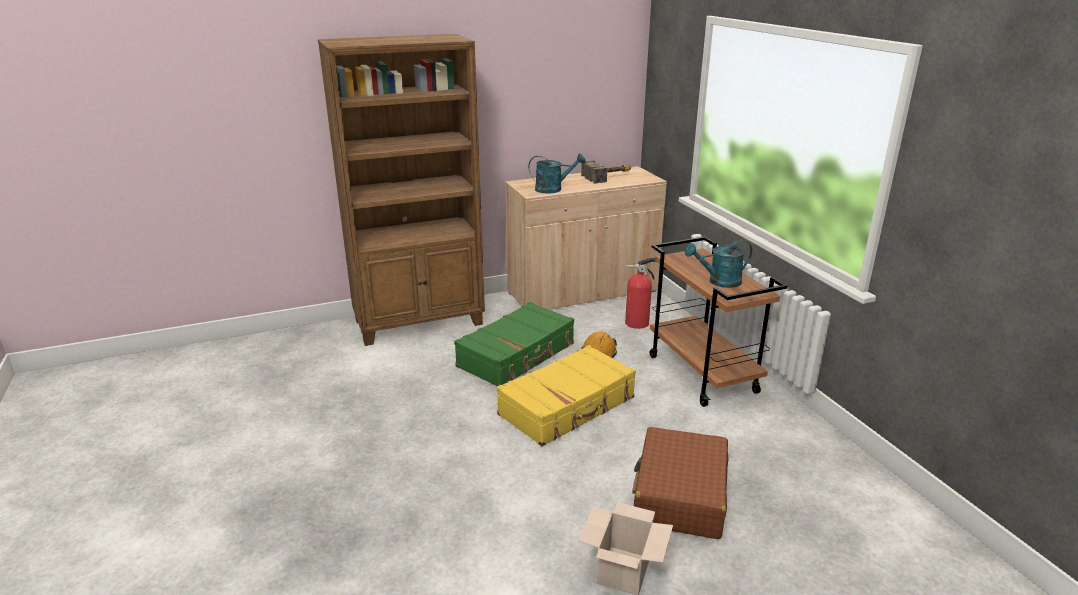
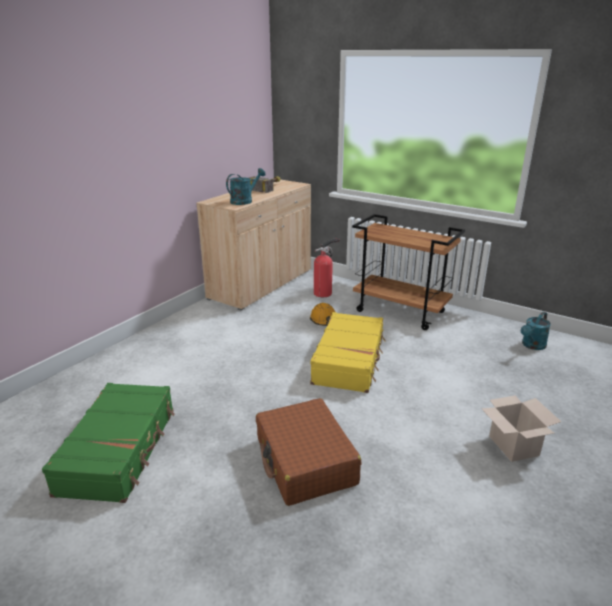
camera: 35 degrees left, 0 degrees up
(420, 322) = (161, 341): brown bookcase -> none
(517, 355) = (270, 340): green suitcase -> green suitcase (120, 450)
(680, 495) = (481, 386): brown suitcase -> brown suitcase (305, 462)
(719, 282) = (417, 239): turquoise watering can -> turquoise watering can (532, 346)

